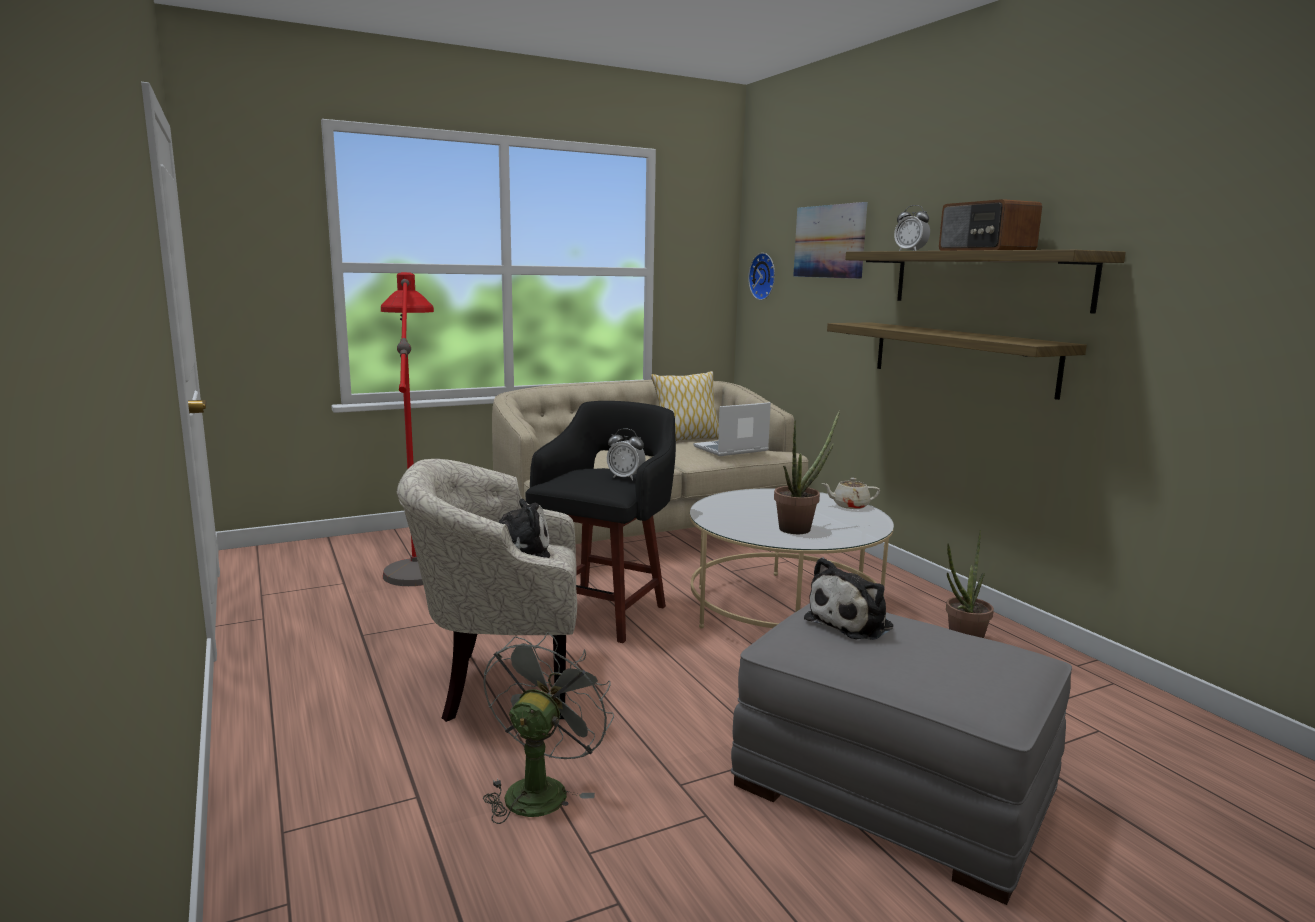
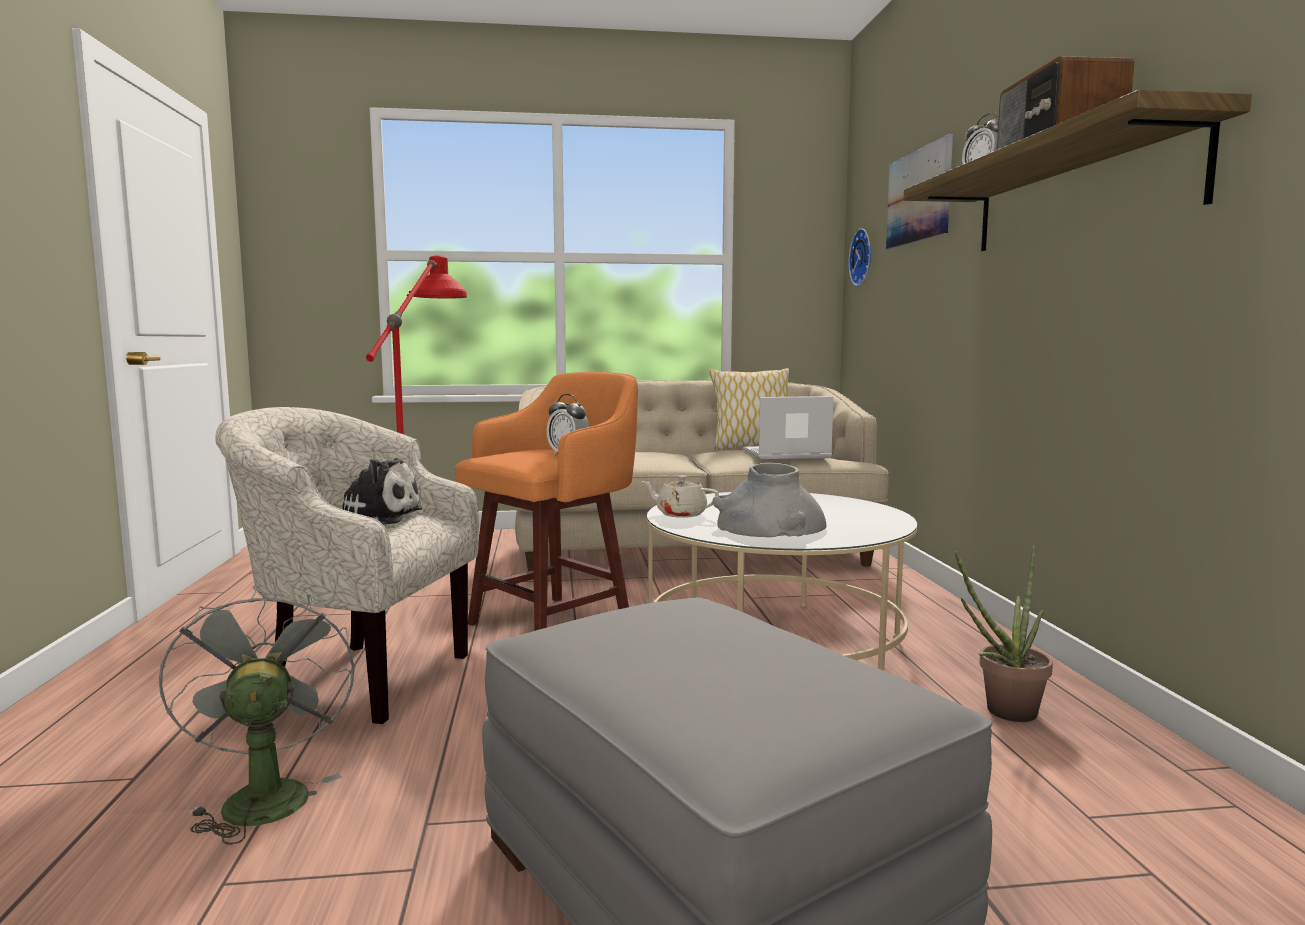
camera: 20 degrees right, 5 degrees down
(540, 788) = (264, 795): grey fan -> grey fan turned 60 degrees counterclockwise
(604, 612) = (554, 623): black stool -> orange stool
(800, 528) = (770, 527): potted plant -> grey vase
(850, 506) = (875, 512): beige teapot -> beige teapot (680, 514)
(853, 622) = (677, 622): plush toy -> none
(960, 357) = (1048, 311): shelf -> none

